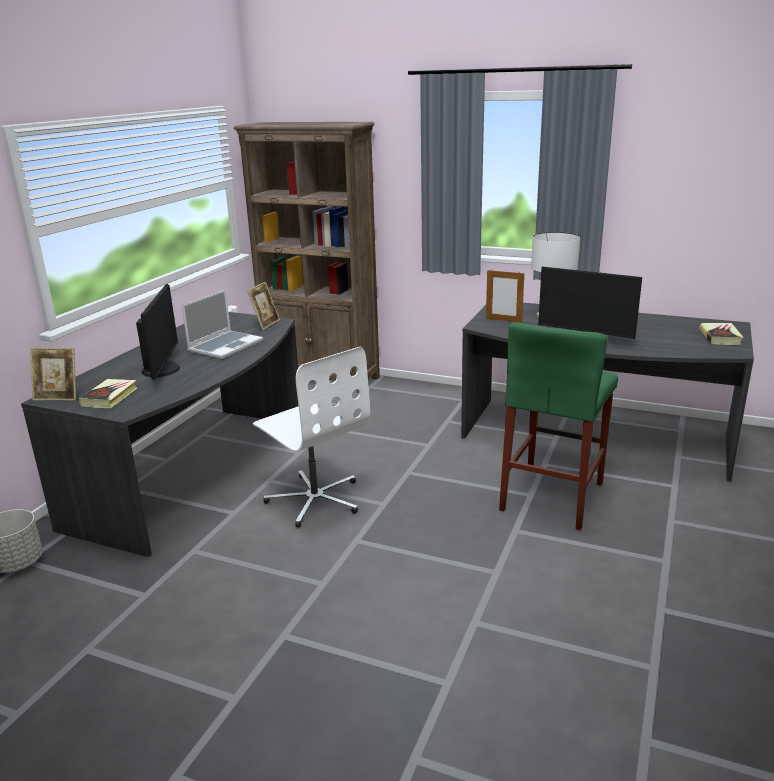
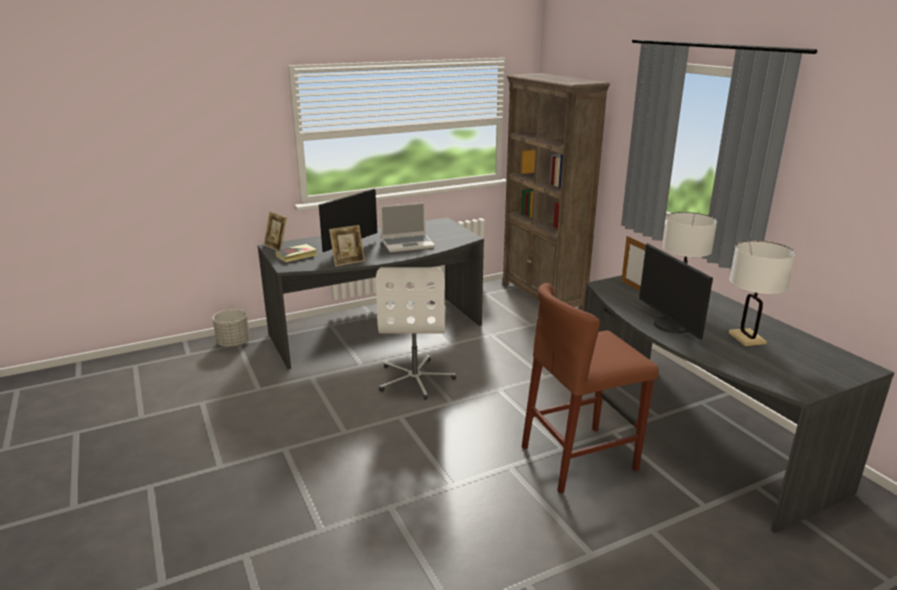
camera: 40 degrees right, 0 degrees up
(265, 324) = (458, 237): picture frame -> picture frame (348, 262)
(552, 496) = (579, 458): green stool -> brown stool
(644, 330) = (746, 338): none -> white table lamp
(720, 337) = (817, 372): book -> none

